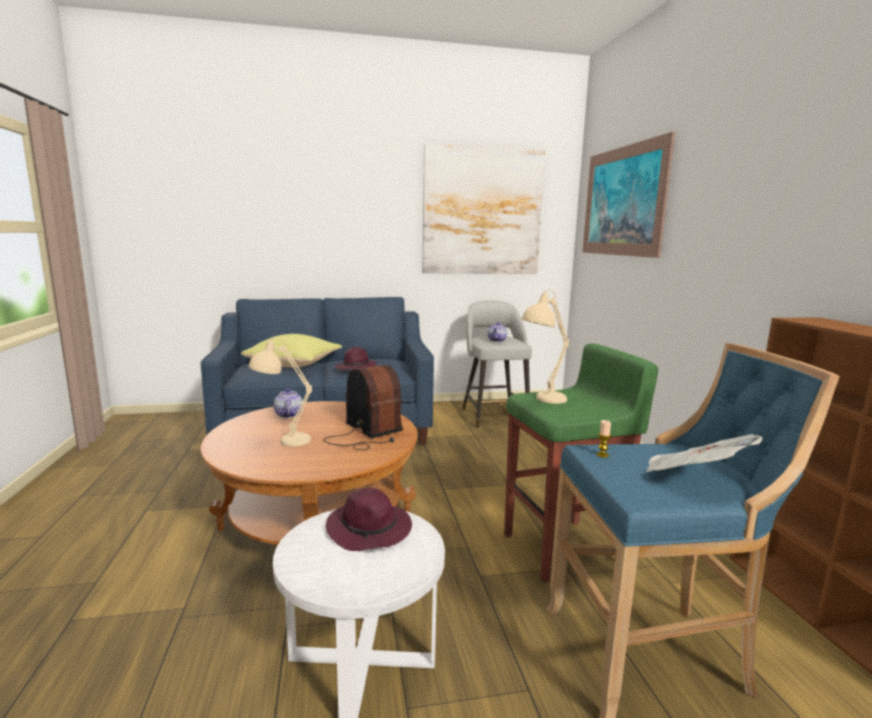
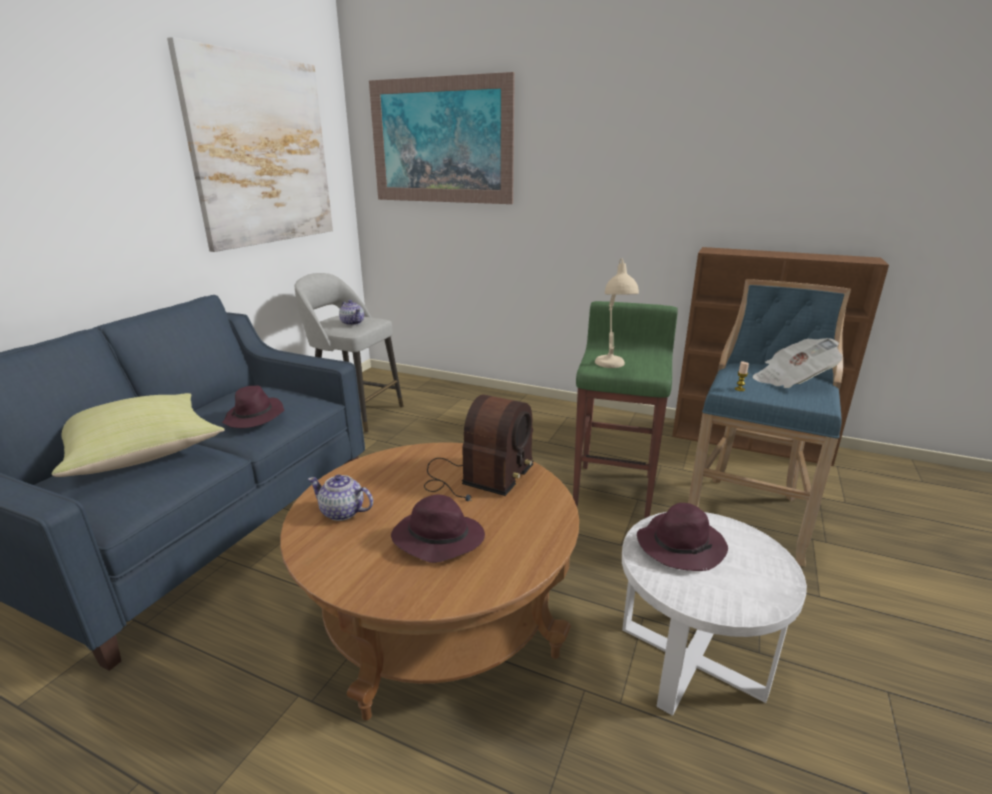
camera: 55 degrees left, 10 degrees up
(282, 441) = (436, 539): beige table lamp -> purple hat
(367, 434) = (477, 477): radio -> radio turned 120 degrees clockwise

